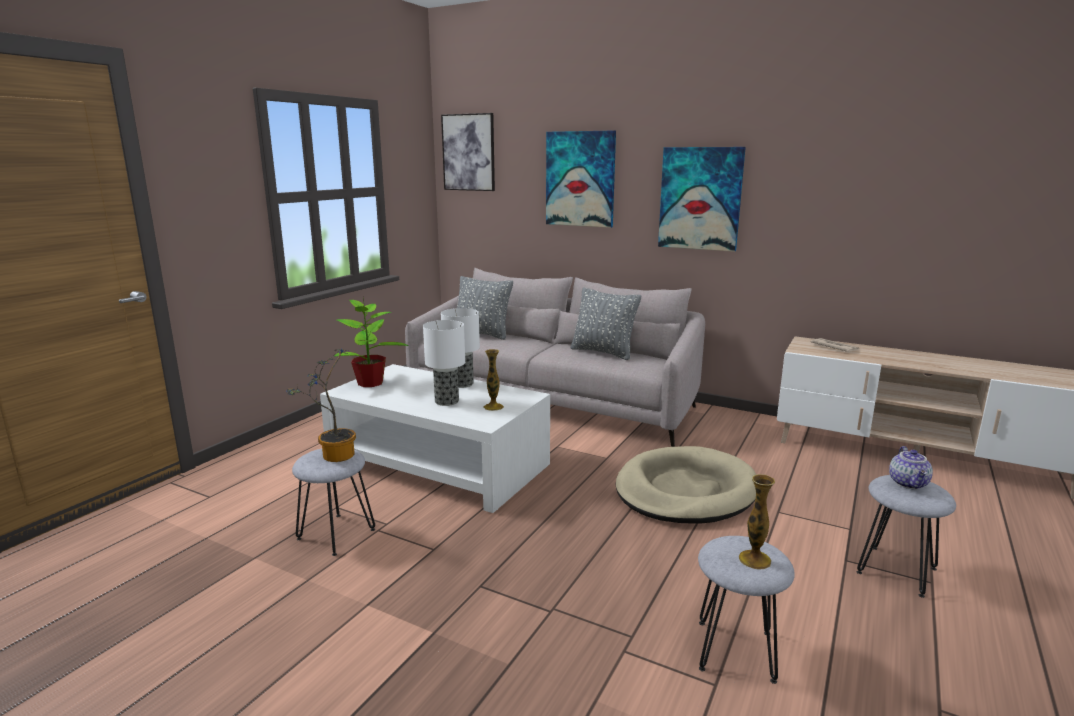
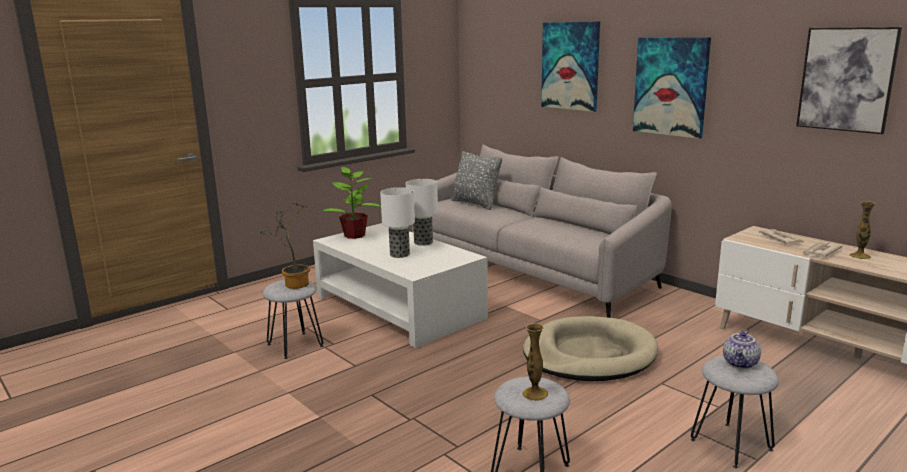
camera: 20 degrees right, 0 degrees up
(468, 152) = (483, 40): picture -> picture (846, 79)
(493, 407) = (431, 262): vase -> vase (860, 256)
(603, 352) = (567, 227): grey pillow -> none
(881, 357) = (820, 252): none -> newspaper

